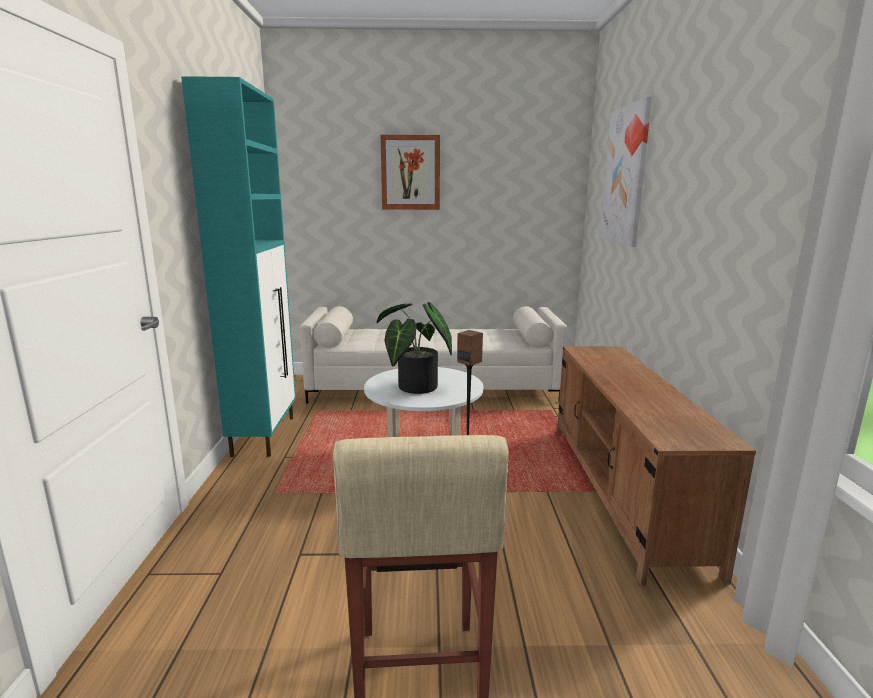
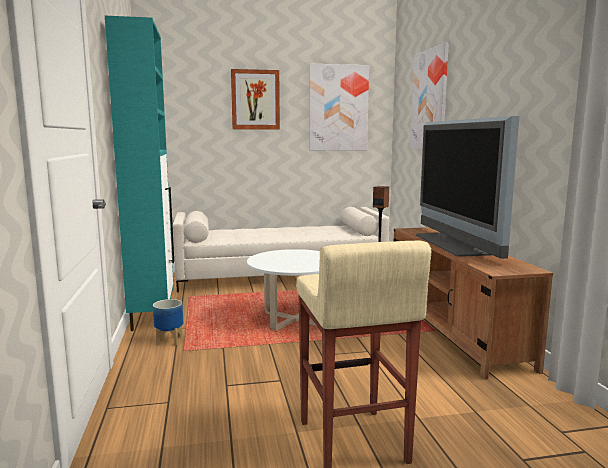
camera: 10 degrees left, 5 degrees down
(266, 475) = (169, 340): none -> planter
(413, 388) = (288, 262): potted plant -> none
(514, 182) = (338, 108): none -> picture
(631, 380) = (454, 244): none -> television

